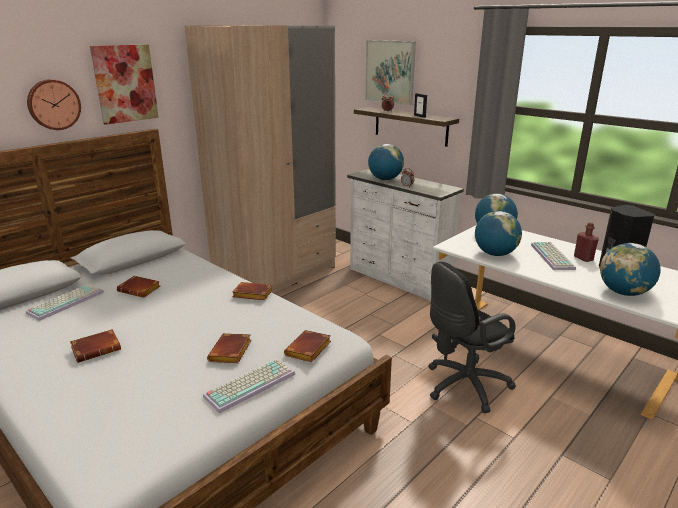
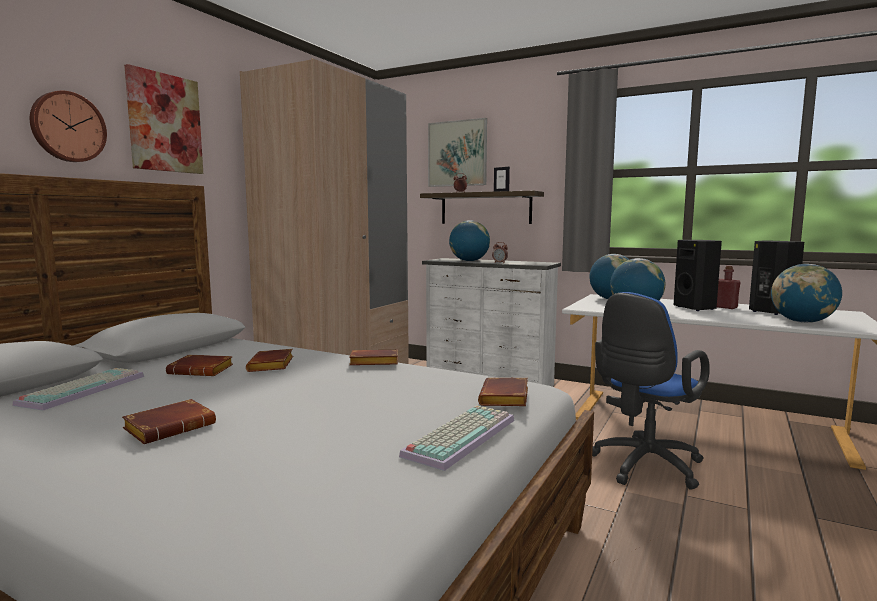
camera: 15 degrees left, 15 degrees down
(231, 353) = (397, 411): brown book -> brown book (272, 366)
(463, 386) = (643, 467): black office chair -> blue office chair
(553, 257) = (696, 308): keyboard -> black speaker

